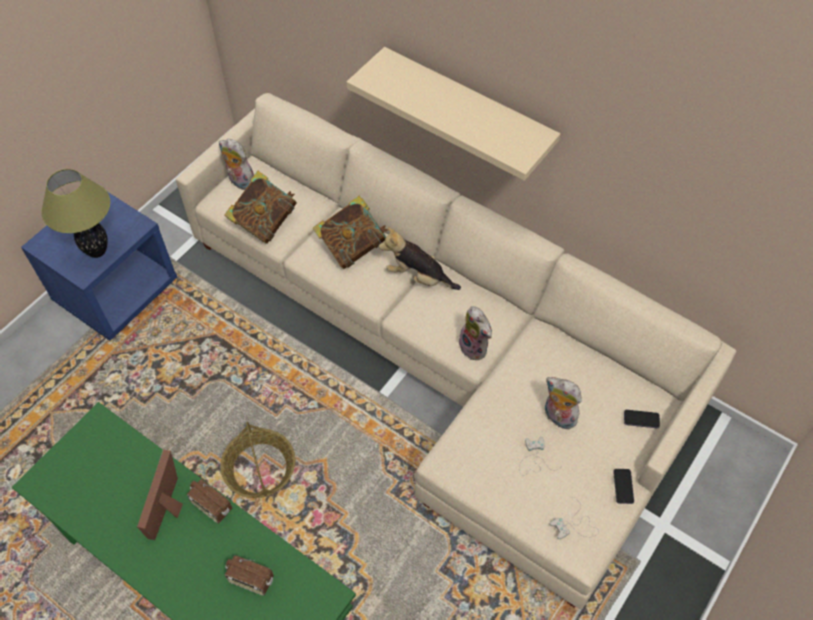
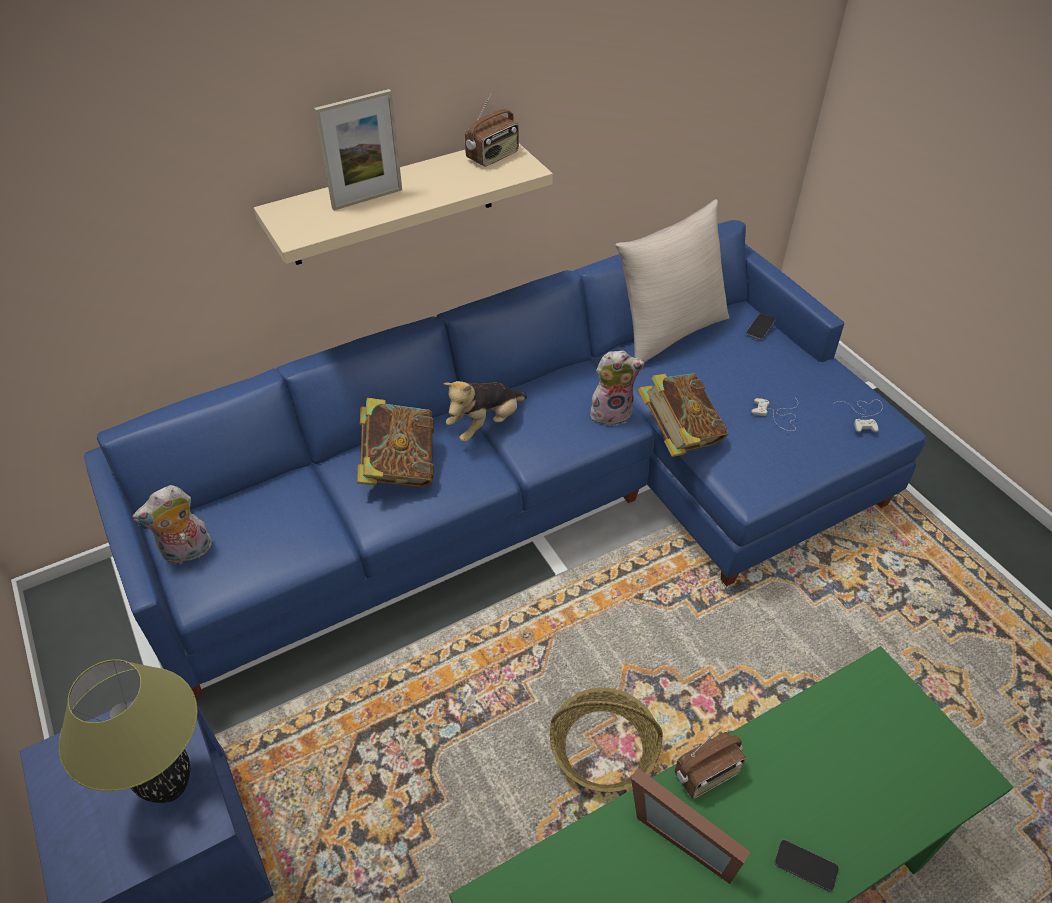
camera: 65 degrees left, 10 degrees down
(251, 580) = (835, 759): radio -> radio (493, 156)
(264, 222) = (284, 548): book -> book (679, 435)
(426, 93) = (367, 199): none -> picture frame
(448, 355) = (543, 491): beige sofa -> blue sofa
(557, 417) = (733, 381): plush toy -> none
(592, 354) = (669, 332): none -> beige pillow
(623, 486) = (830, 367): phone -> phone (805, 866)

